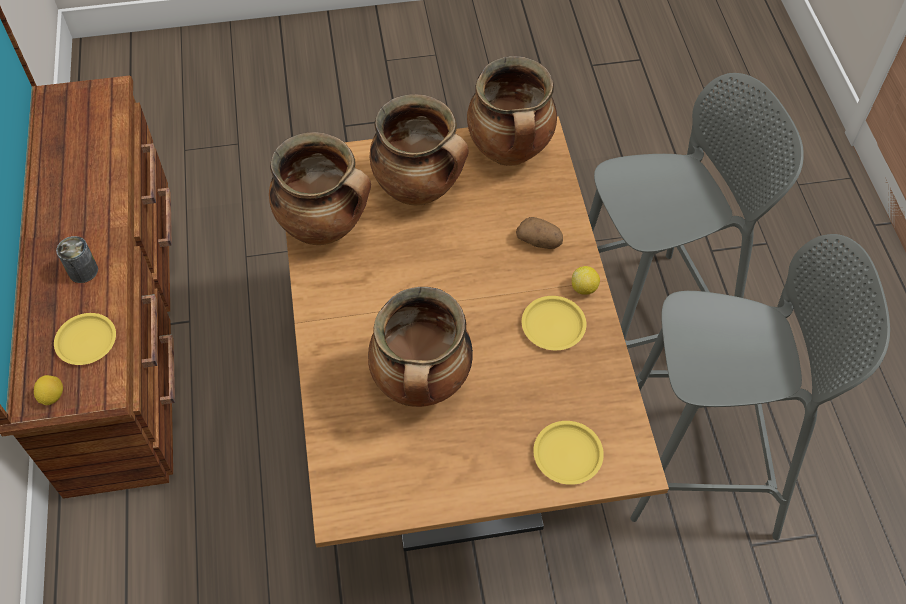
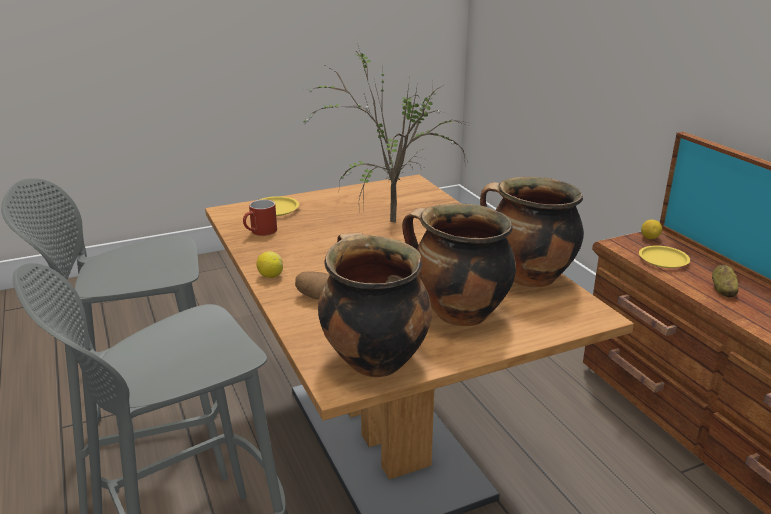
camera: 165 degrees right, 30 degrees down
(83, 271) = (722, 290): can -> potato
(422, 385) = (387, 220): cooking pot -> potted plant
(553, 325) = (295, 255): yellow plate -> none
(590, 390) = (260, 232): none -> red mug

